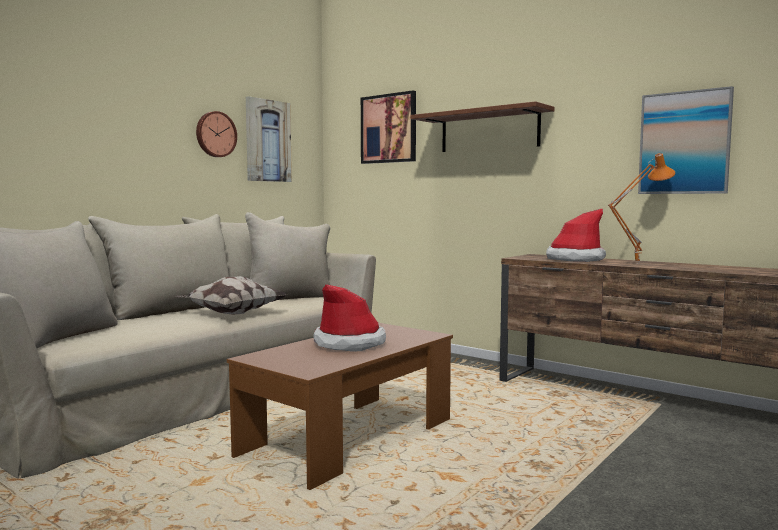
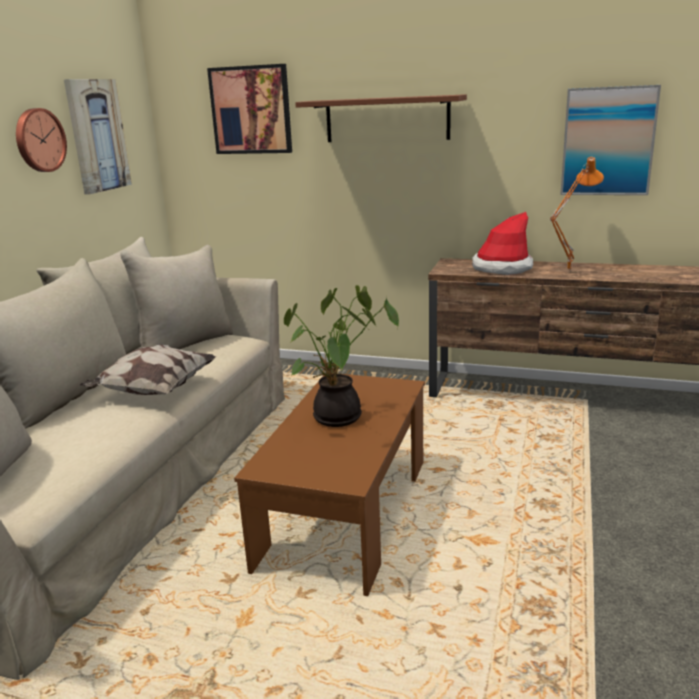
camera: 20 degrees left, 15 degrees up
(349, 343) = (339, 419): hat -> potted plant

